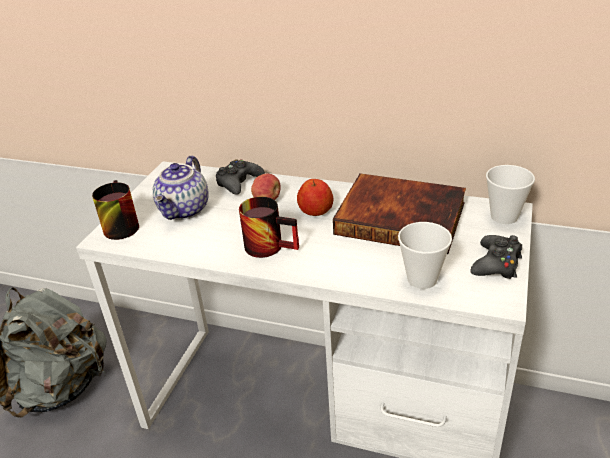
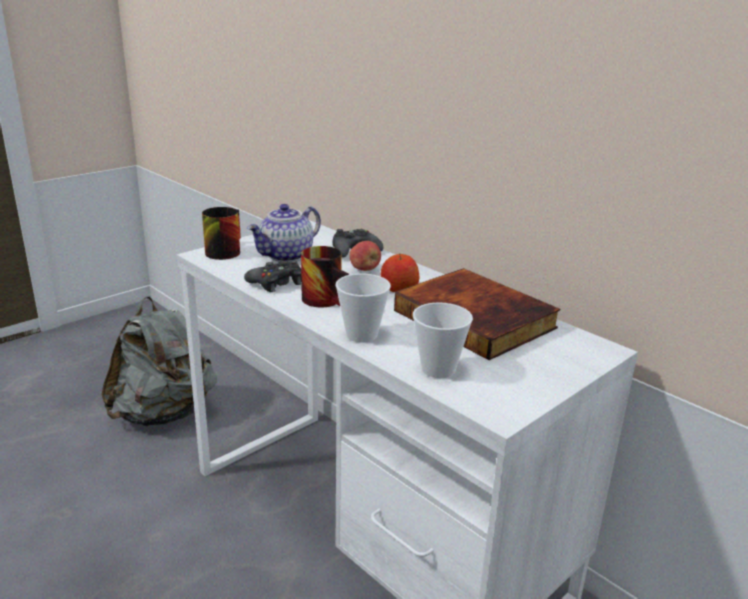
camera: 25 degrees right, 10 degrees down
(496, 264) = (532, 384): black game controller -> black game controller (276, 283)
(504, 216) = (589, 351): cup -> cup (361, 335)

